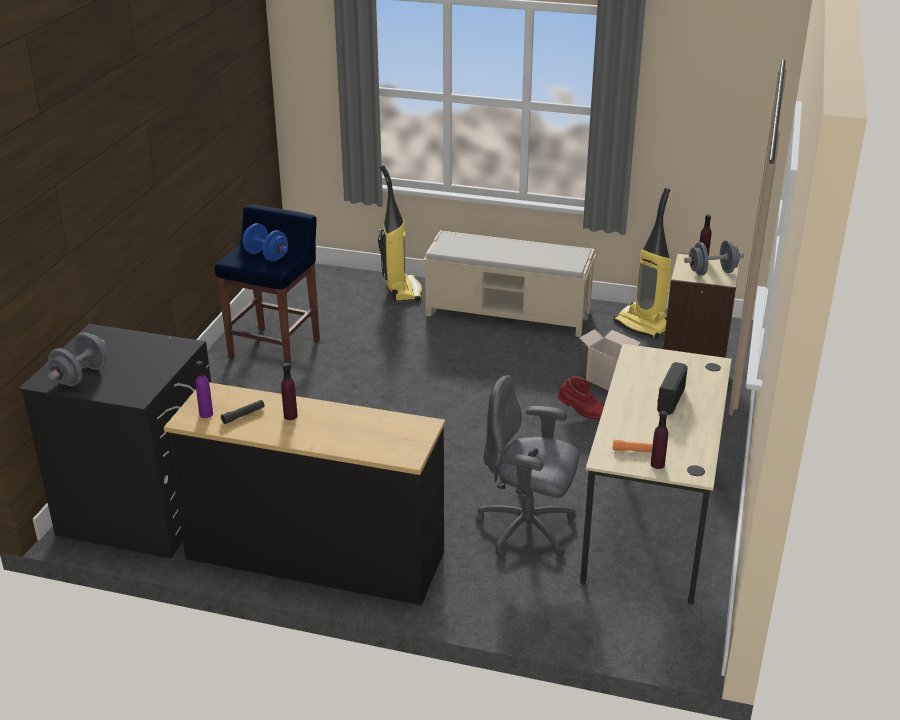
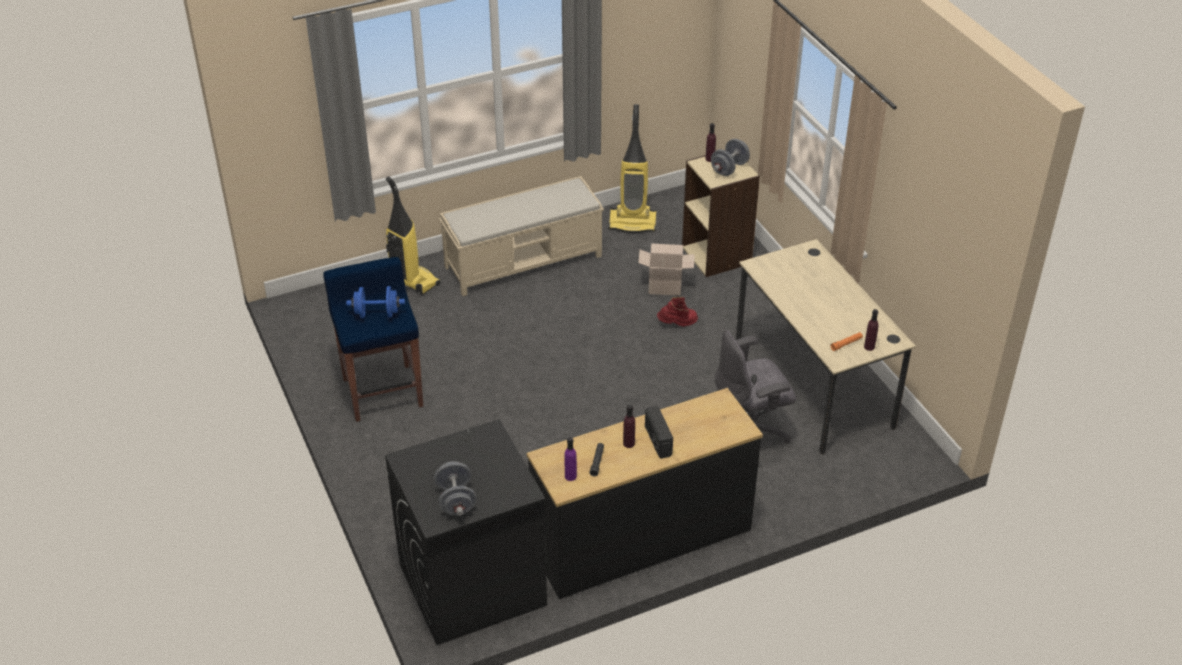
camera: 40 degrees left, 10 degrees up
(670, 400) = (820, 293): radio -> radio (657, 441)

